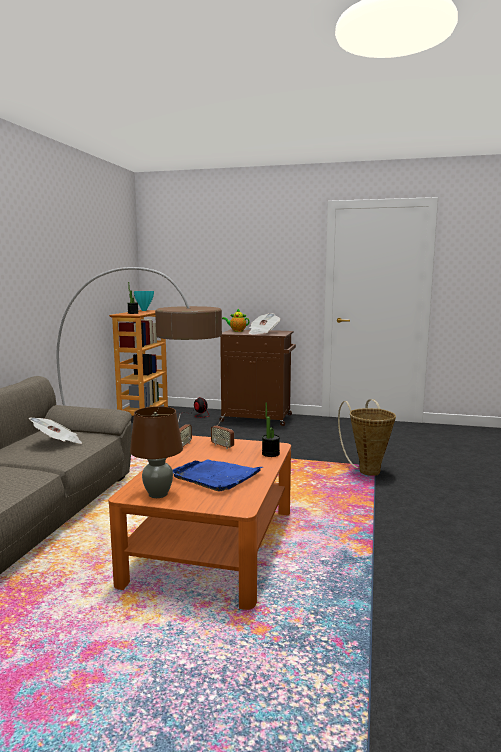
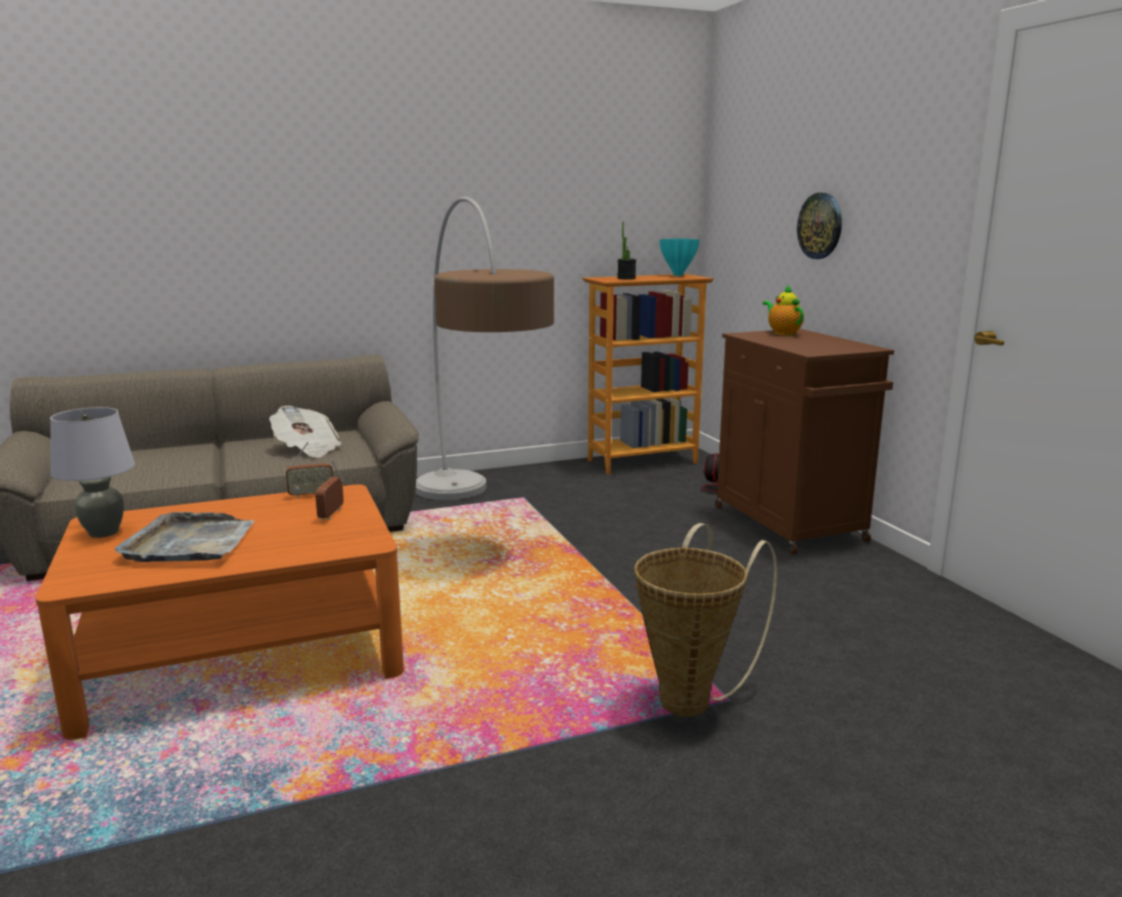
camera: 55 degrees right, 5 degrees up
(158, 494) = (104, 532): brown table lamp -> grey table lamp
(216, 476) = (190, 543): blue tray -> grey tray
(237, 281) = (820, 226): none -> wall clock
(263, 333) = (803, 344): newspaper -> none
(270, 454) = (323, 549): potted plant -> none

